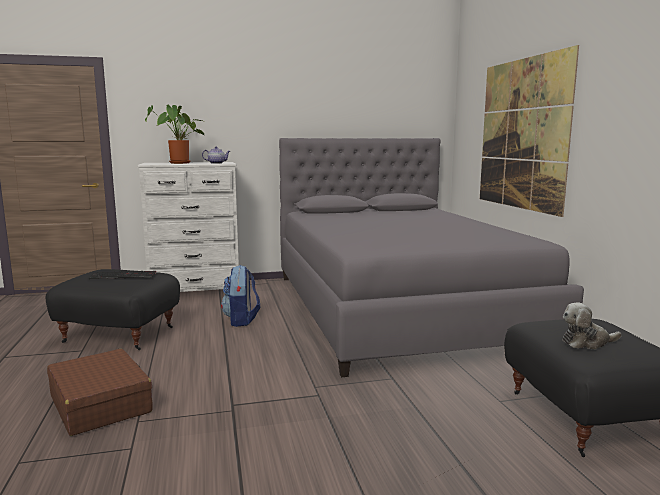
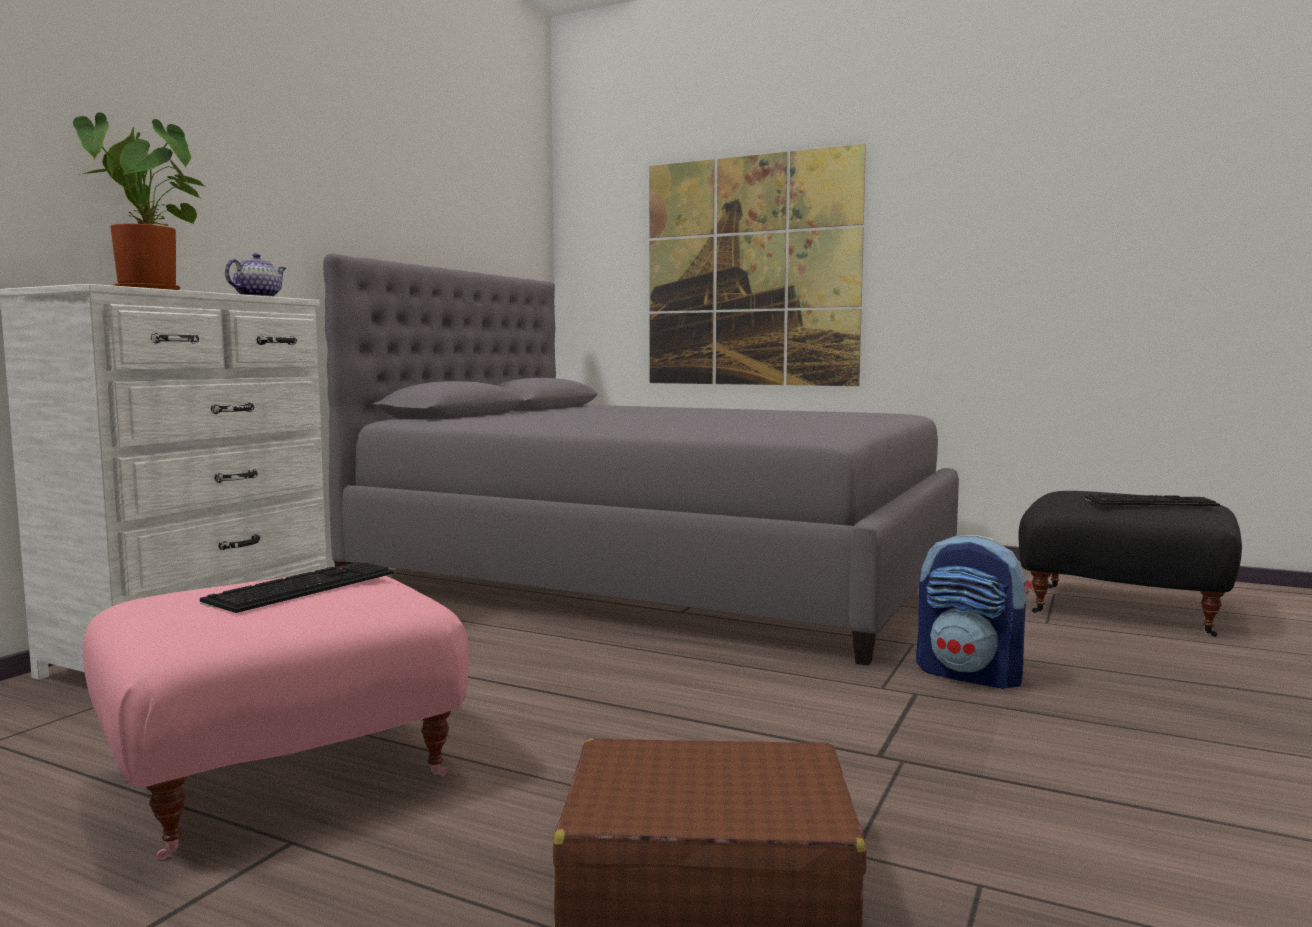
camera: 50 degrees left, 5 degrees down
(120, 334) = (285, 775): black ottoman -> pink ottoman
(241, 320) = (481, 659): backpack -> backpack (971, 675)
(586, 342) = (1151, 502): plush toy -> keyboard

